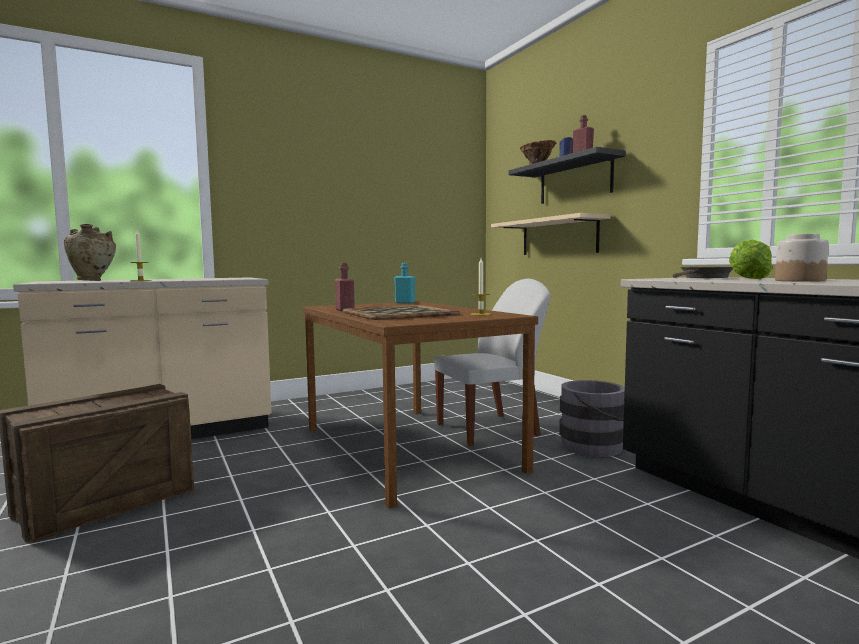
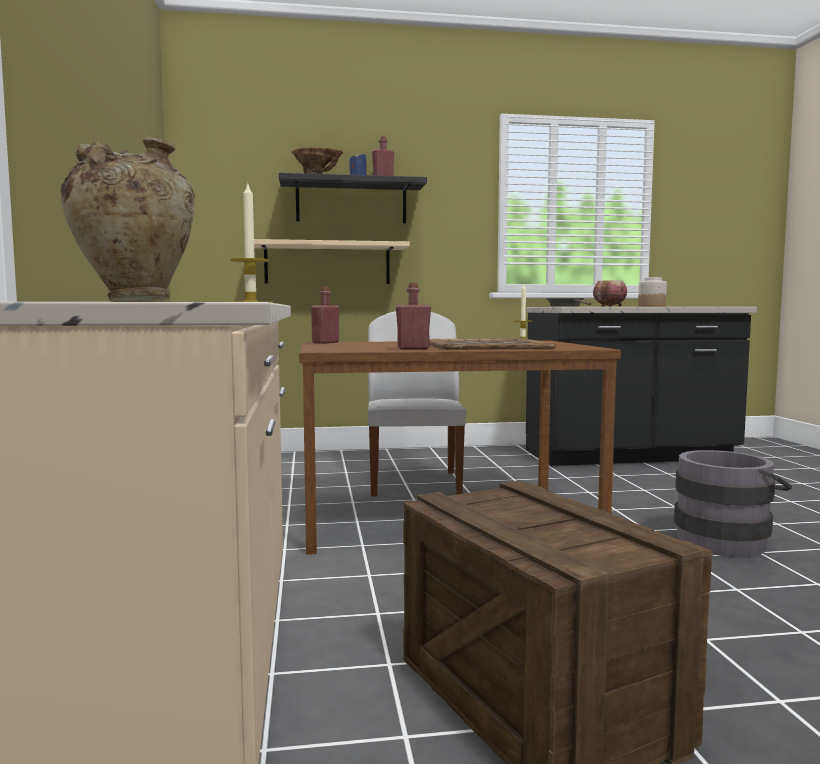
camera: 70 degrees left, 0 degrees up
(405, 302) = (325, 343): turquoise bottle -> red bottle
(598, 448) = (499, 465): grey bucket -> grey bucket (726, 540)
(749, 279) = (609, 306): lettuce -> bowl

